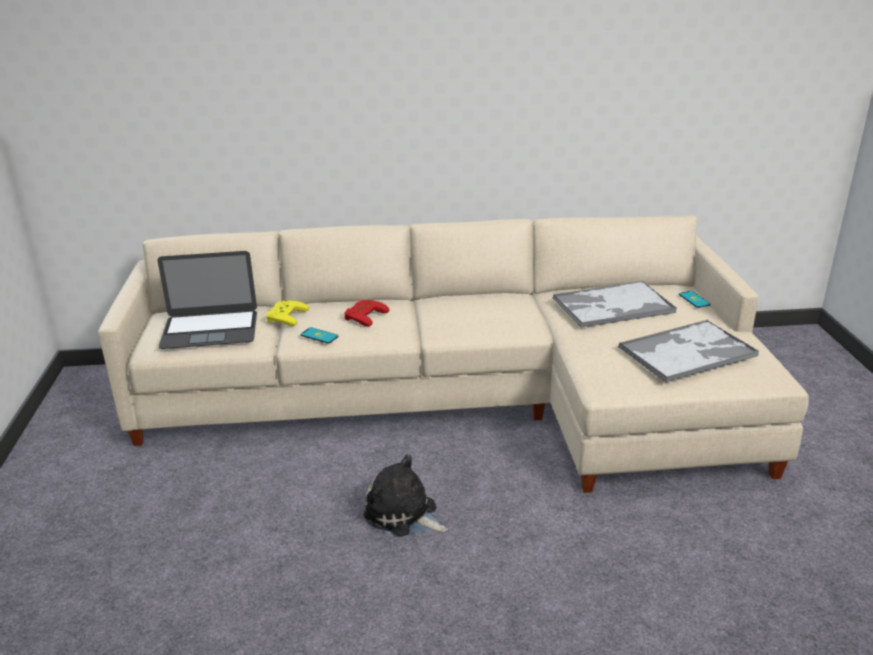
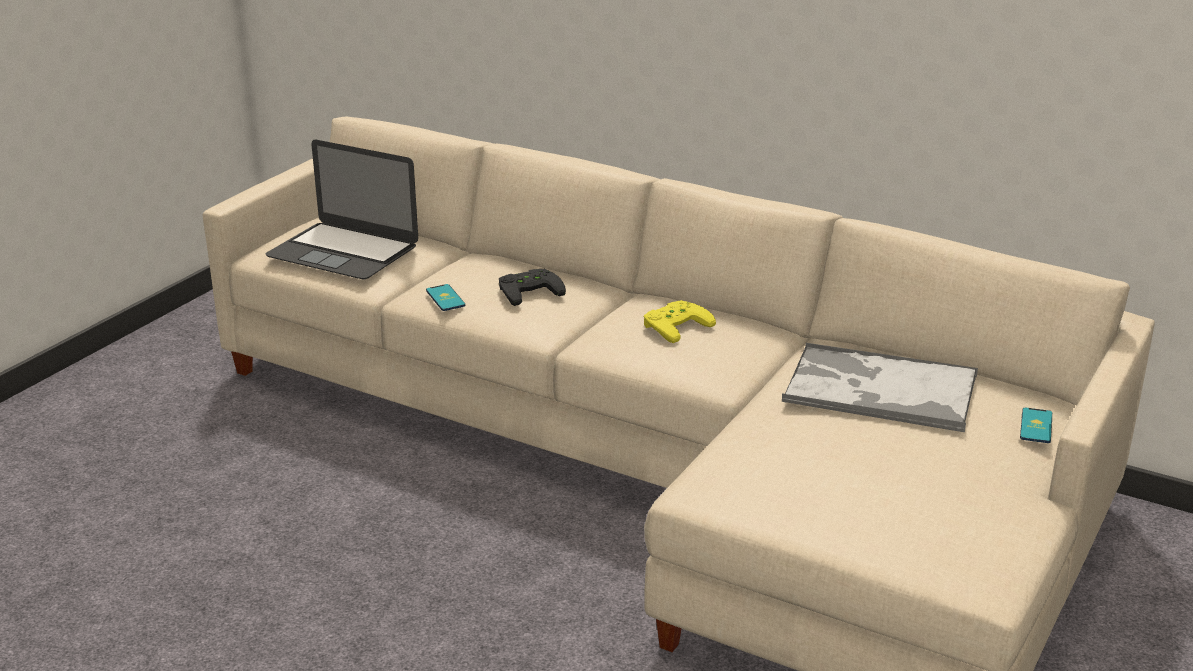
camera: 35 degrees right, 0 degrees up
(284, 316) = (442, 261): yellow game controller -> yellow game controller (674, 324)
(363, 315) = (529, 290): red game controller -> black game controller
(403, 515) = (411, 570): plush toy -> none
(688, 352) = (888, 491): tray -> none

